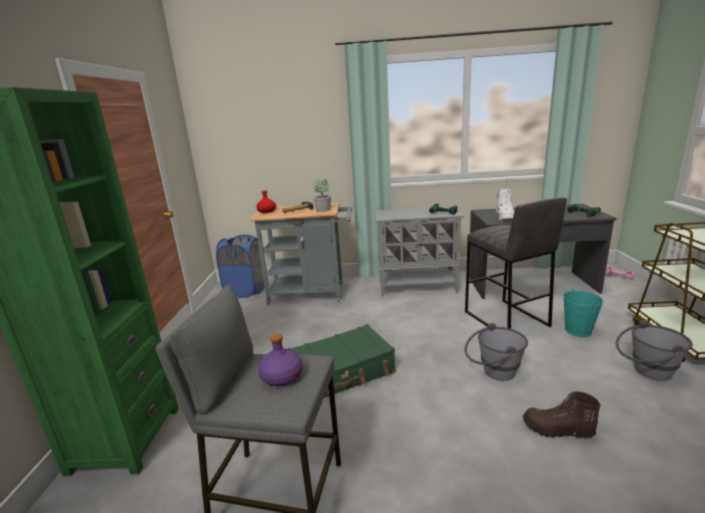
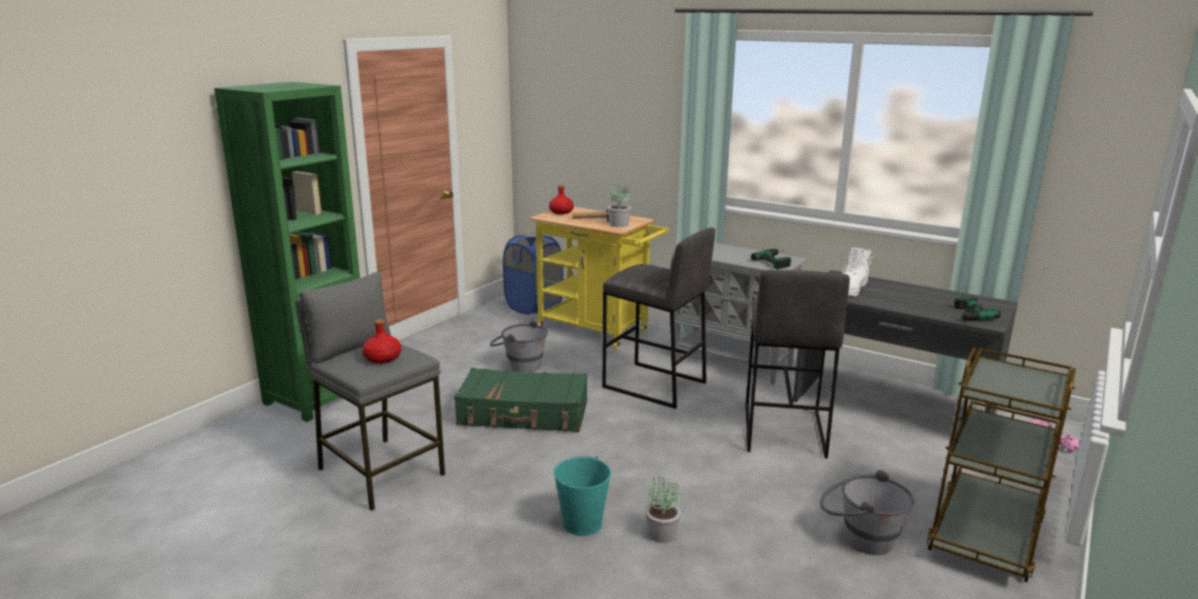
camera: 30 degrees right, 0 degrees up
(281, 376) = (382, 358): purple bottle -> red bottle
(312, 293) = (598, 331): grey cart -> yellow cart
(395, 317) = (654, 385): none -> grey stool
(493, 372) = (678, 470): grey bucket -> grey bucket (519, 366)
(558, 430) = (662, 534): brown boot -> potted plant
(578, 330) = (855, 474): turquoise bucket -> turquoise bucket (582, 523)

